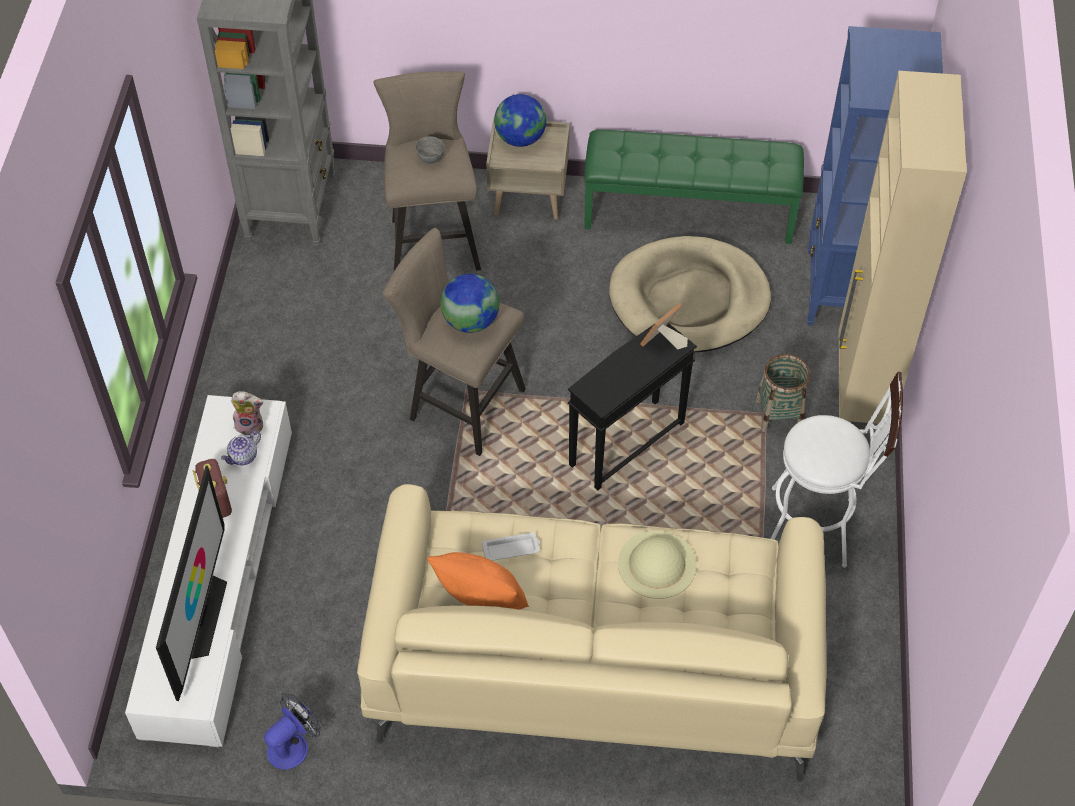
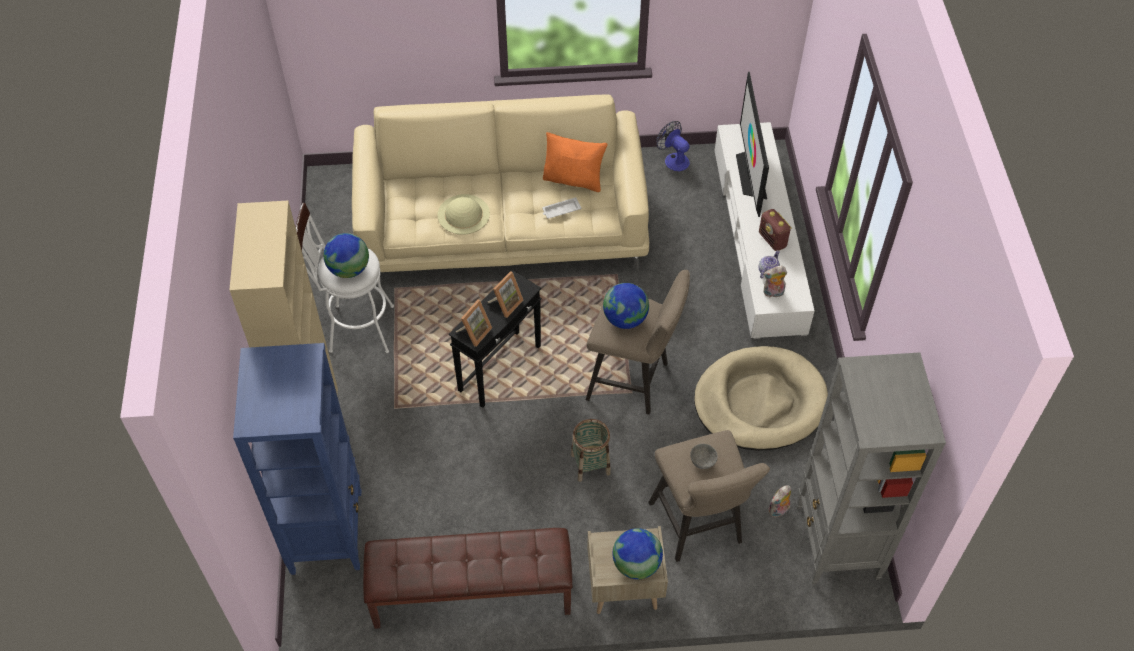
camera: 170 degrees right, 0 degrees up
(293, 744) = (673, 159): fan -> fan turned 105 degrees clockwise
(340, 242) = (778, 511): none -> plush toy
(617, 373) = (506, 304): none -> picture frame
(689, 212) = (471, 595): green bench -> brown bench
(689, 299) = (463, 501): beige dog bed -> beige dog bed (759, 402)
(778, 414) = (384, 409): basket -> basket (590, 464)
(826, 437) = (349, 269): none -> globe

